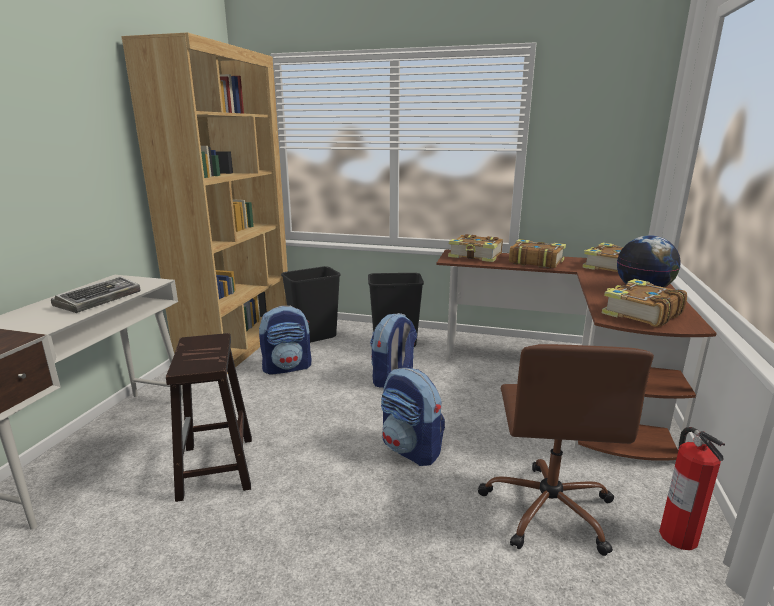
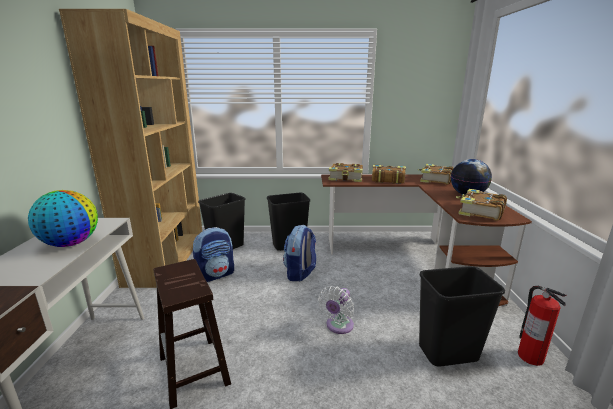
camera: 15 degrees left, 0 degrees up
(100, 300) = (71, 244): keyboard -> globe
(411, 449) = (338, 326): backpack -> white fan
(548, 508) = (447, 354): brown office chair -> black trash can

